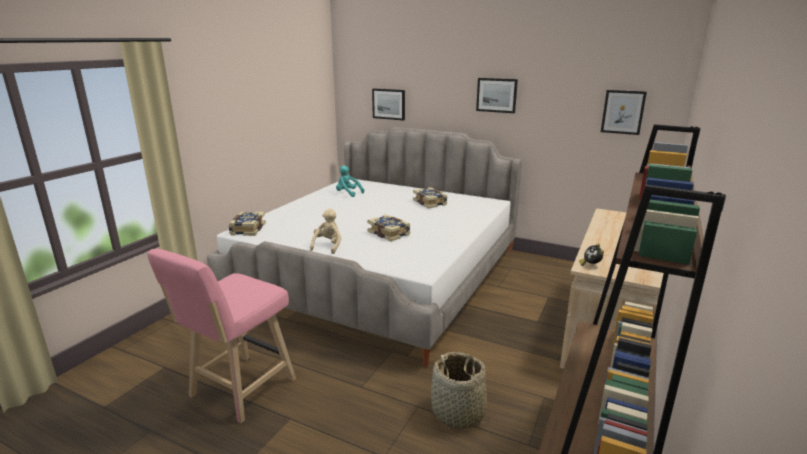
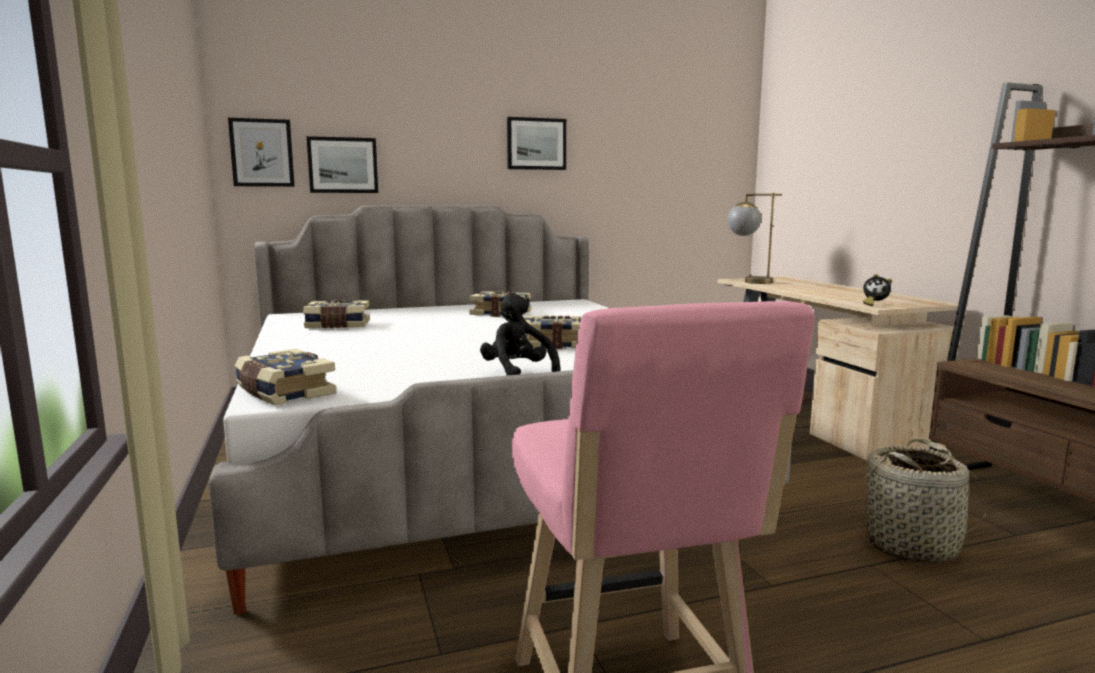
camera: 45 degrees left, 10 degrees down
(328, 246) = (518, 373): beige plush toy -> black plush toy
(348, 193) = (337, 325): turquoise plush toy -> book
(605, 216) = (748, 281): none -> table lamp
(623, 112) = (694, 161): picture -> picture (262, 153)

